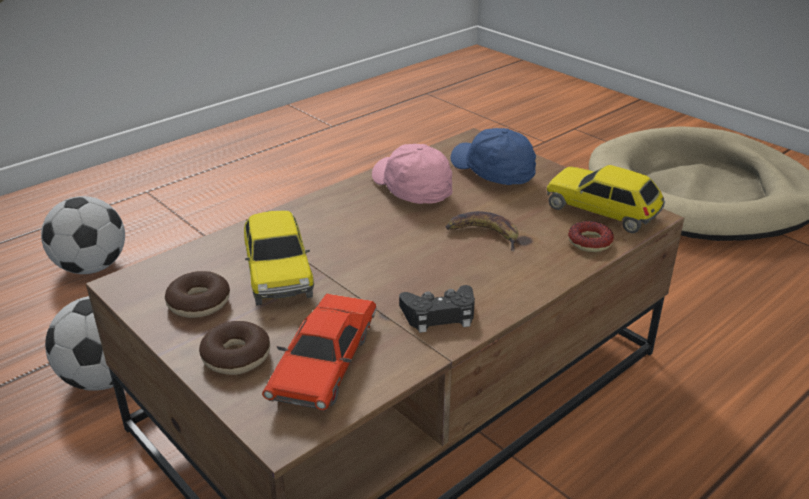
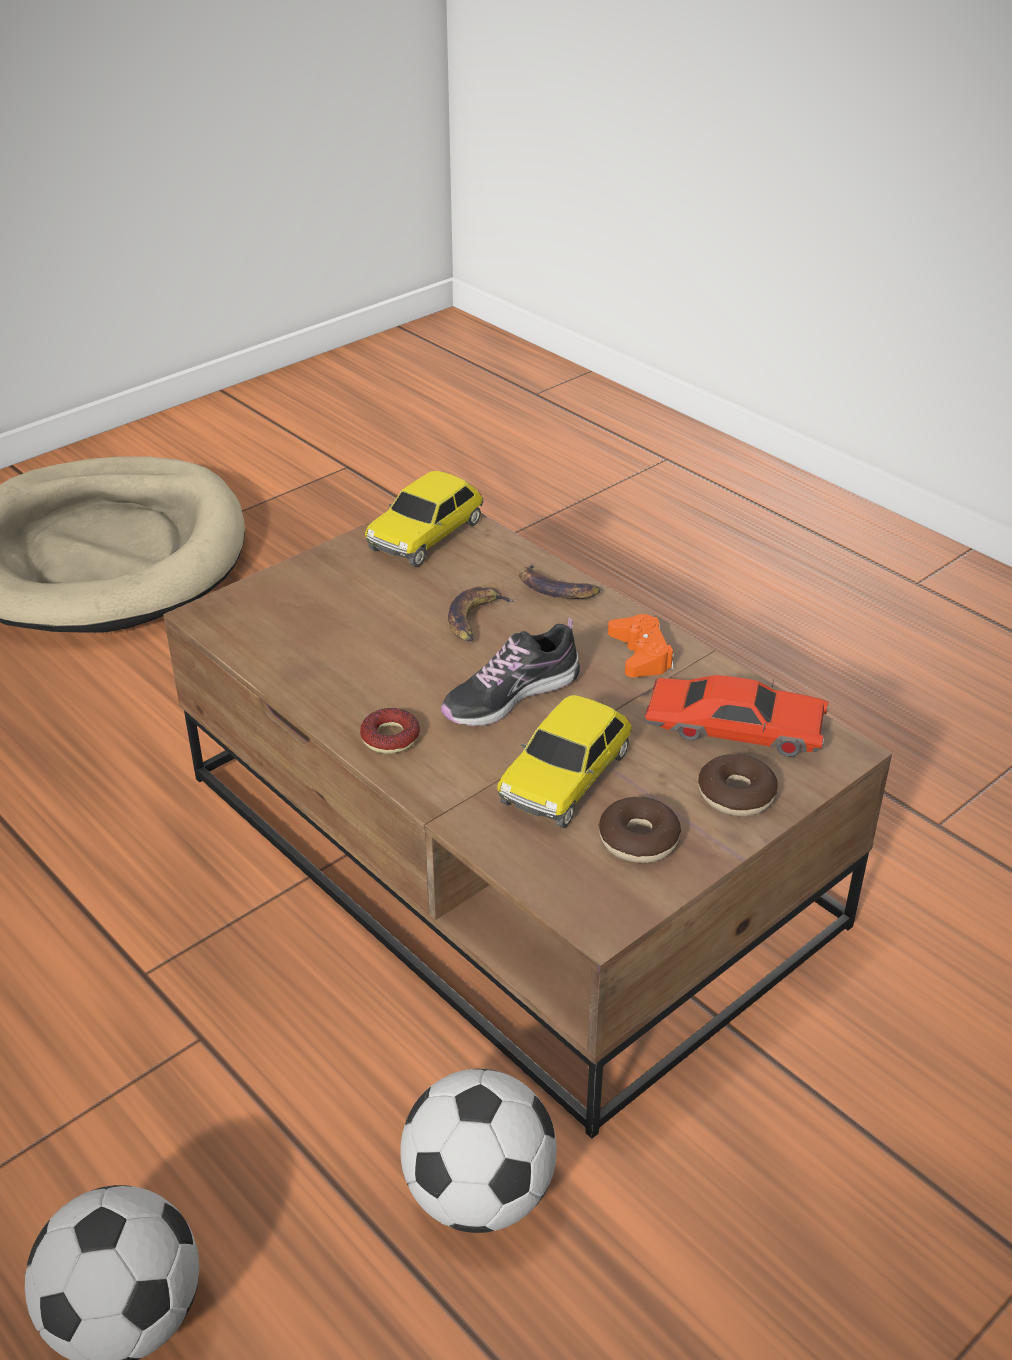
camera: 90 degrees left, 5 degrees up
(278, 273) = (566, 778): toy car -> toy car turned 135 degrees clockwise
(380, 249) = (510, 696): none -> shoe
(410, 189) = (353, 672): pink cap -> none
(439, 315) = (641, 654): black game controller -> orange game controller
(492, 172) = (314, 604): blue cap -> none
(537, 272) = (556, 588): none -> banana
(589, 242) = (494, 551): donut -> donut (390, 737)

